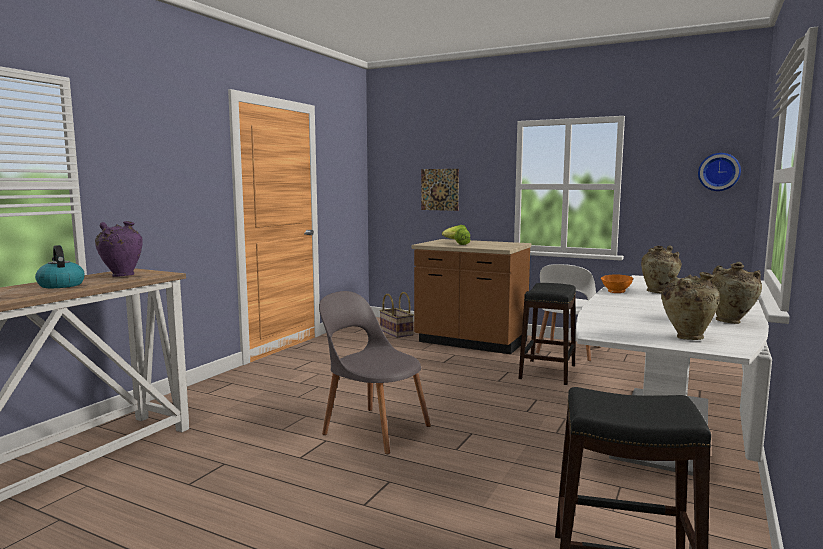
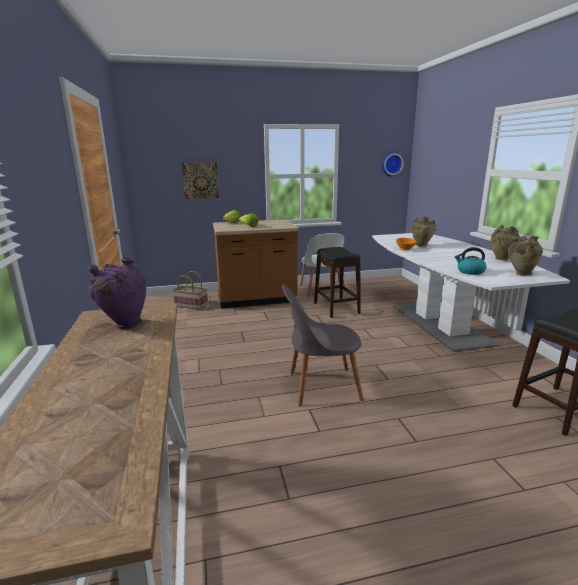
camera: 40 degrees left, 10 degrees up
(60, 285) = (108, 360): kettle -> kettle (470, 272)

